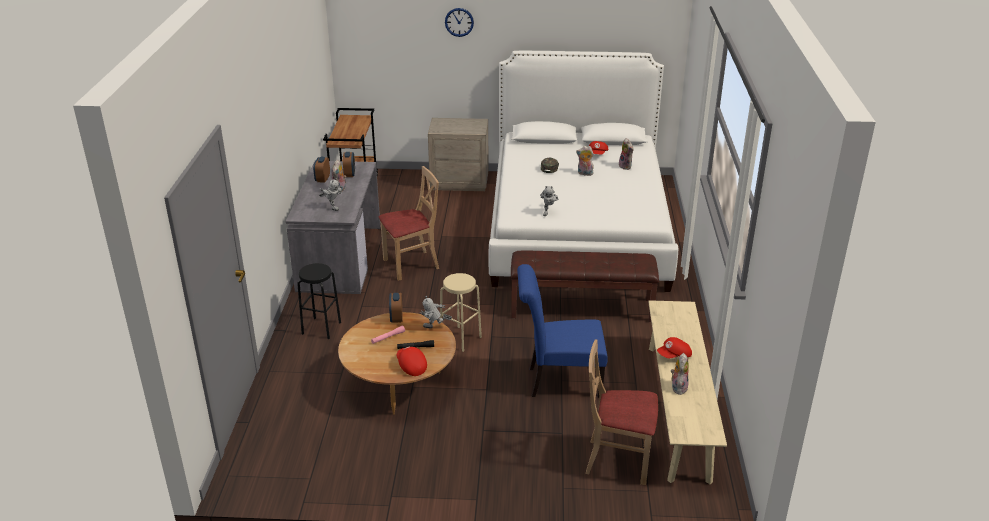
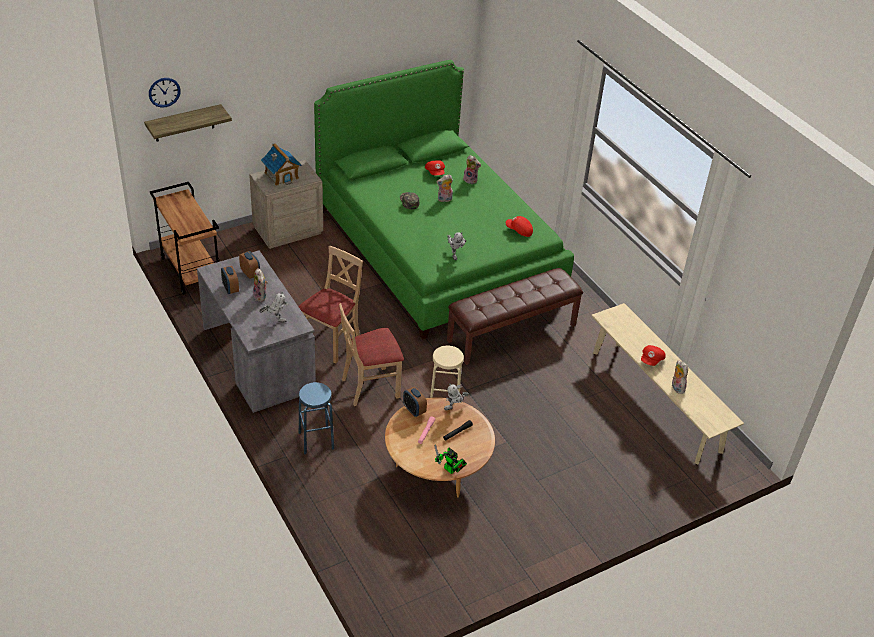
camera: 35 degrees left, 10 degrees up
(321, 328) = (316, 440): black stool -> blue stool
(375, 52) = (184, 123): none -> shelf
(376, 373) = (450, 470): none -> toy robot
(411, 366) = (471, 452): red cap -> red cap (519, 231)
(456, 124) = (281, 175): none -> toy house
(459, 22) = (270, 72): wall clock -> wall clock (164, 92)
(559, 381) = (554, 411): blue chair -> none
(577, 226) = (437, 247): white bed -> green bed
(618, 460) = (650, 462): beige chair -> beige chair (370, 387)

